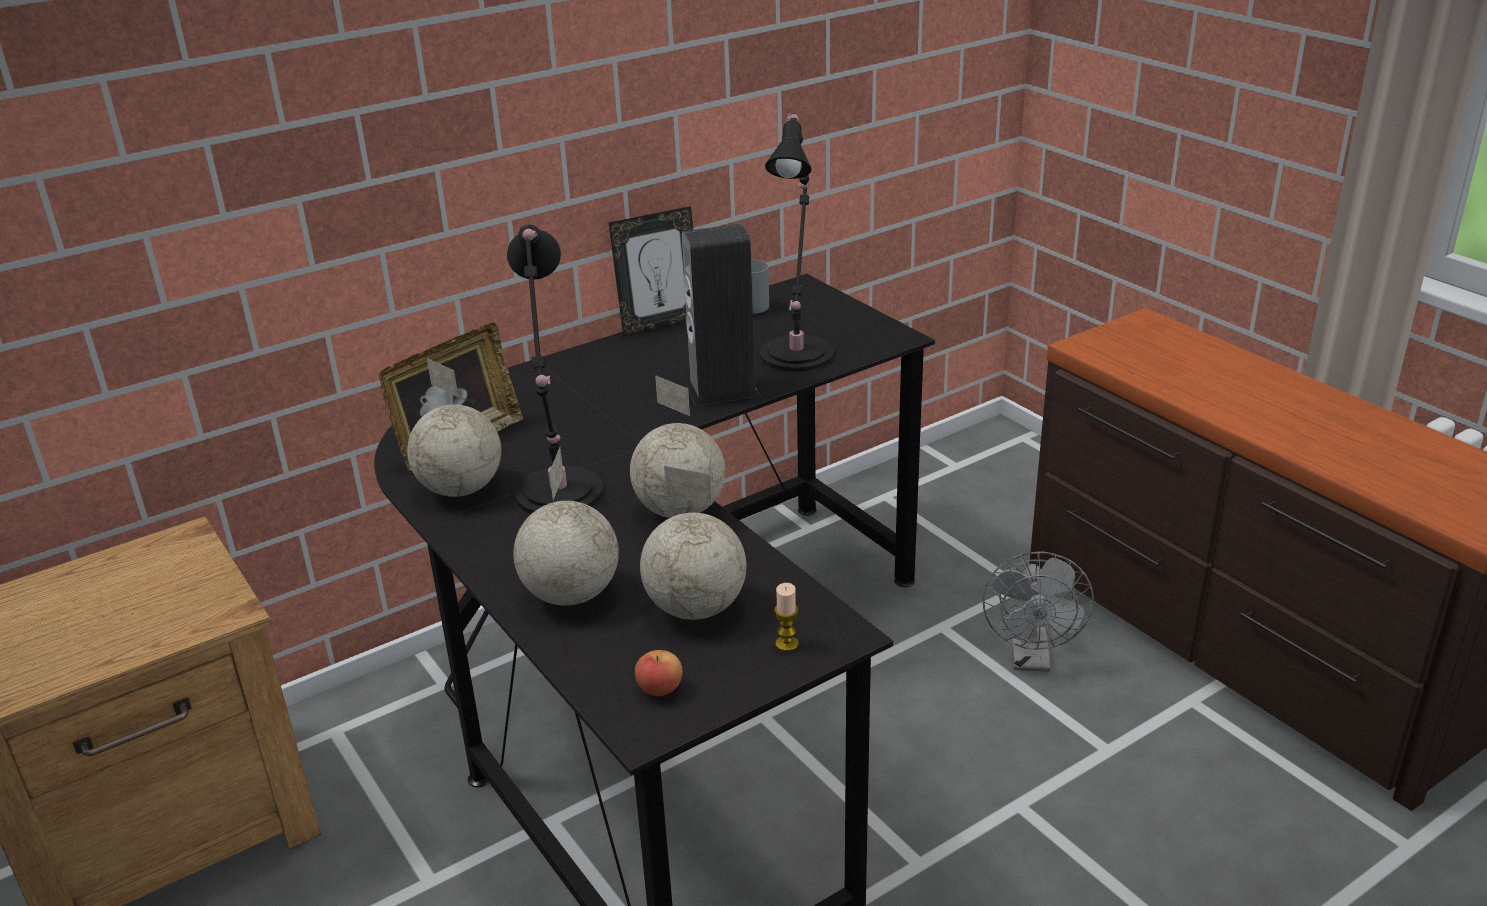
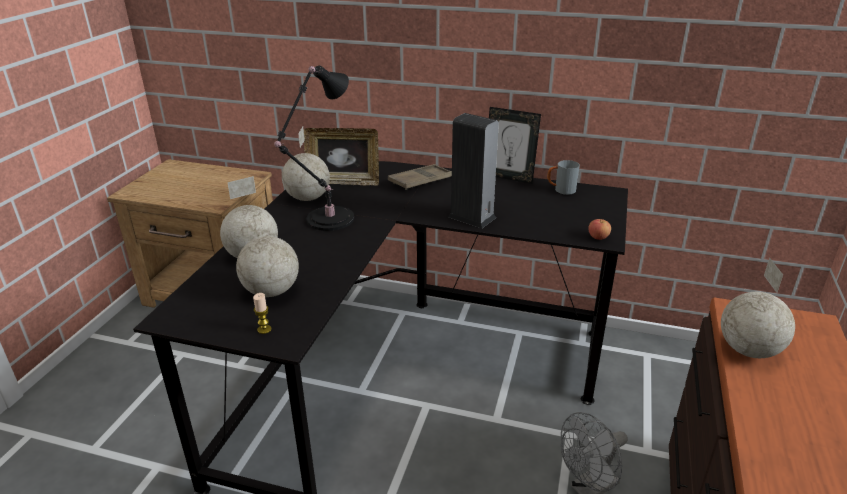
camera: 50 degrees right, 0 degrees up
(564, 385) = (421, 181): none -> brown tray
(660, 689) = (199, 309): apple -> apple (598, 237)
(680, 510) = (350, 252): globe -> globe (749, 350)
(798, 351) = (542, 219): black table lamp -> none

